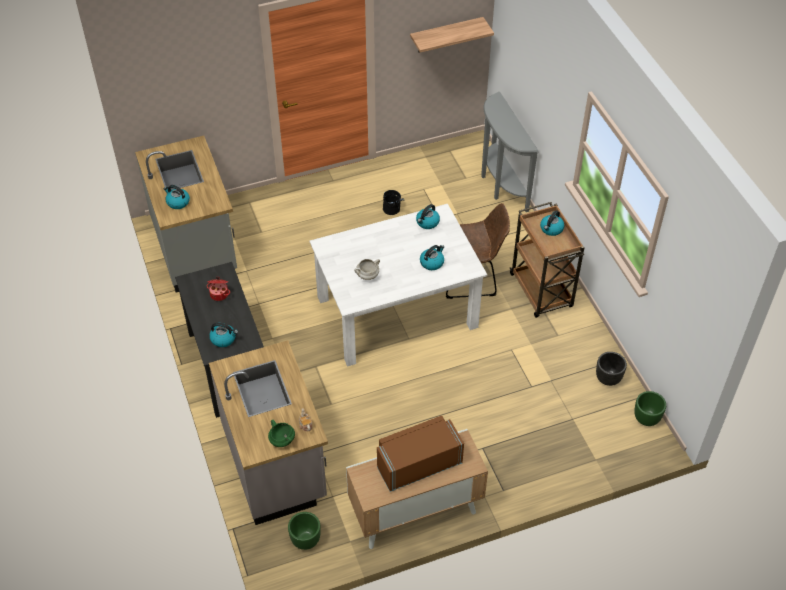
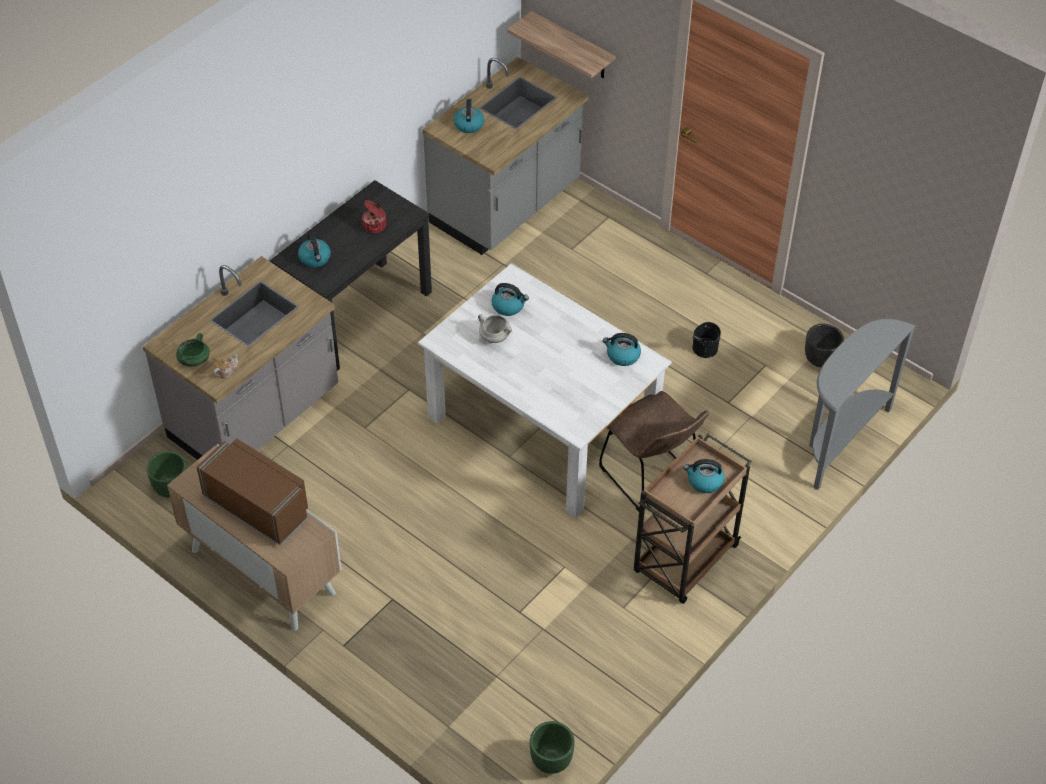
camera: 60 degrees right, 0 degrees up
(432, 262) = (559, 387): kettle -> kettle (508, 306)
(446, 35) = (903, 202): shelf -> shelf (572, 46)
(607, 378) = (589, 691): black planter -> black planter (820, 359)

